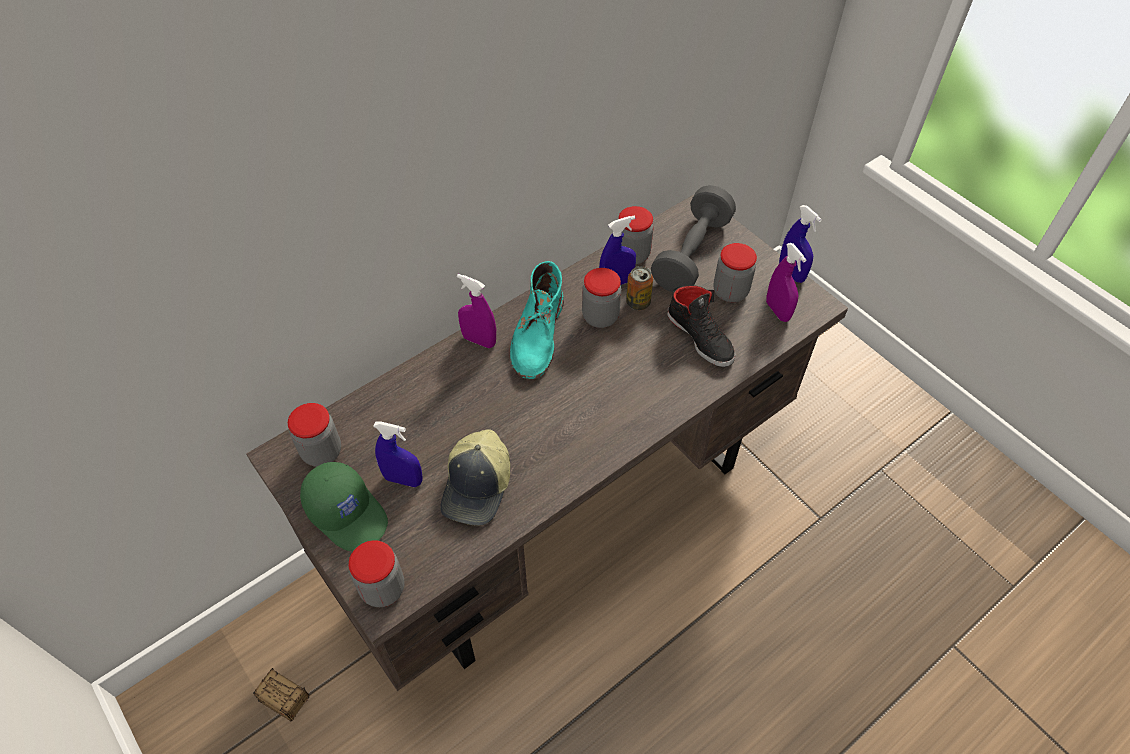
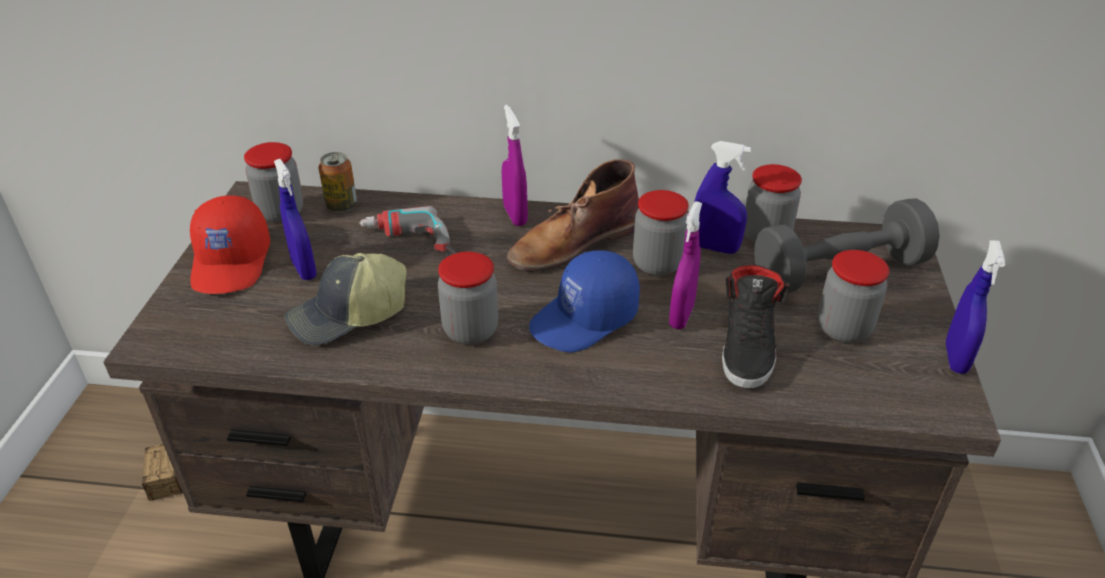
camera: 45 degrees right, 15 degrees down
(348, 513) = (232, 262): green cap -> red cap
(383, 588) = (169, 331): jar -> jar (470, 330)
(448, 412) = (411, 247): none -> power drill
(537, 335) = (573, 242): turquoise boot -> brown boot
(607, 383) = (585, 319): none -> blue cap
(638, 302) = (715, 276): can -> can (341, 206)
(777, 311) = (885, 381): purple spray bottle -> purple spray bottle (681, 316)

